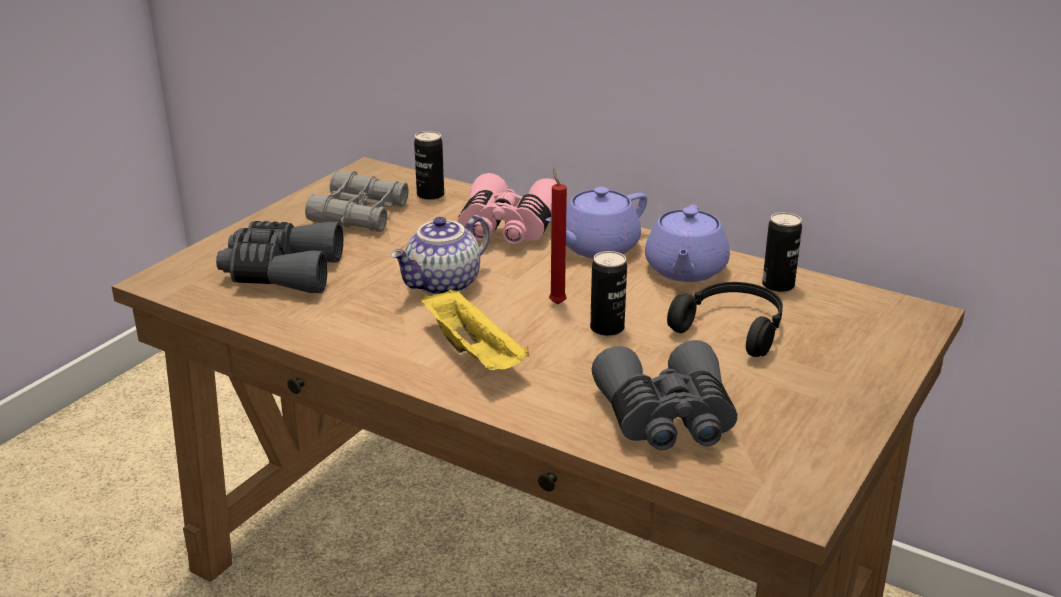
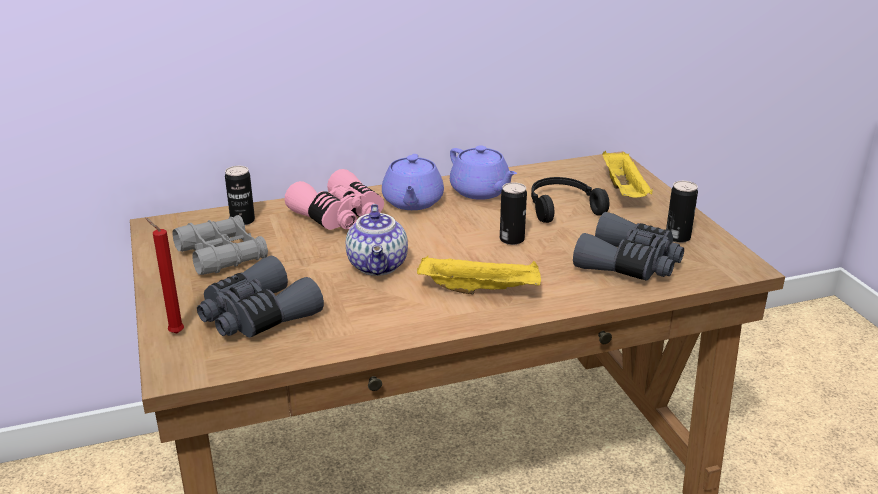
camera: 50 degrees left, 0 degrees up
(556, 302) = (459, 241): red candle -> red candle (174, 332)
(778, 285) = (536, 177): can -> can (677, 237)
(851, 349) = (624, 191): none -> yellow tray

